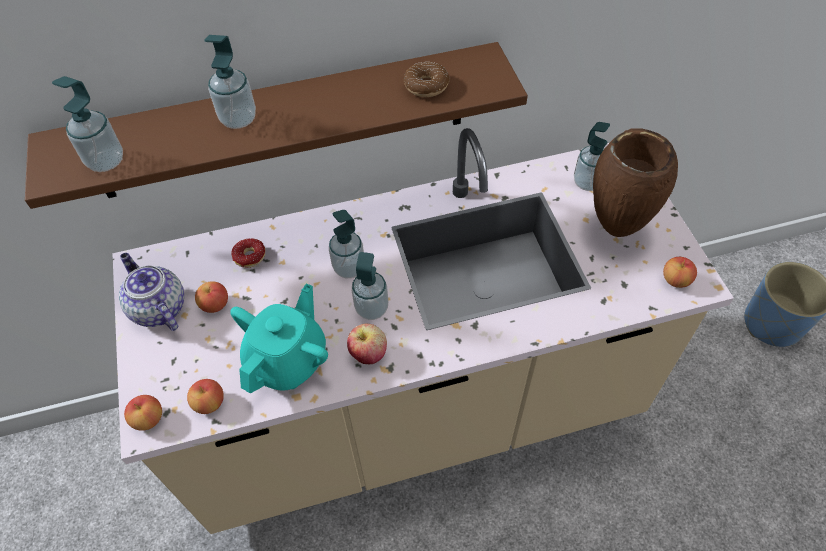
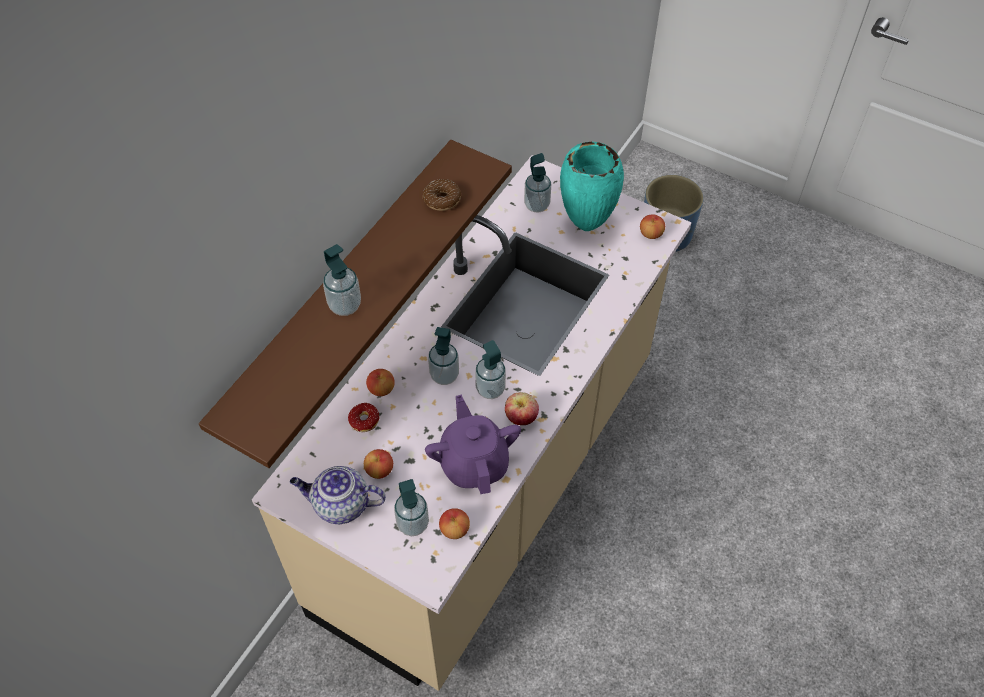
camera: 45 degrees left, 0 degrees up
(106, 161) = (289, 397): soap dispenser -> soap dispenser (413, 524)
(148, 419) = (426, 572): apple -> apple (381, 389)
(288, 360) = (474, 463): turquoise teapot -> purple teapot
(614, 230) = (585, 226): brown vase -> turquoise vase

